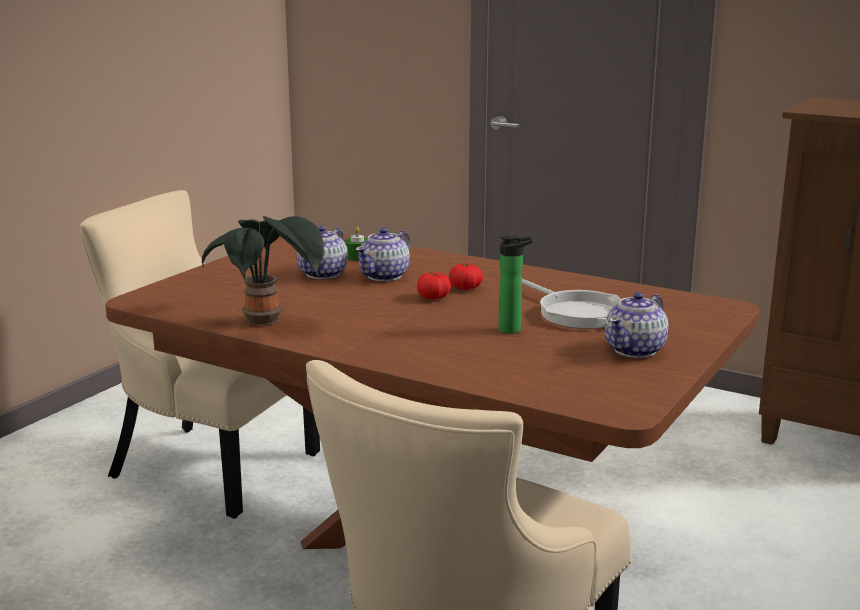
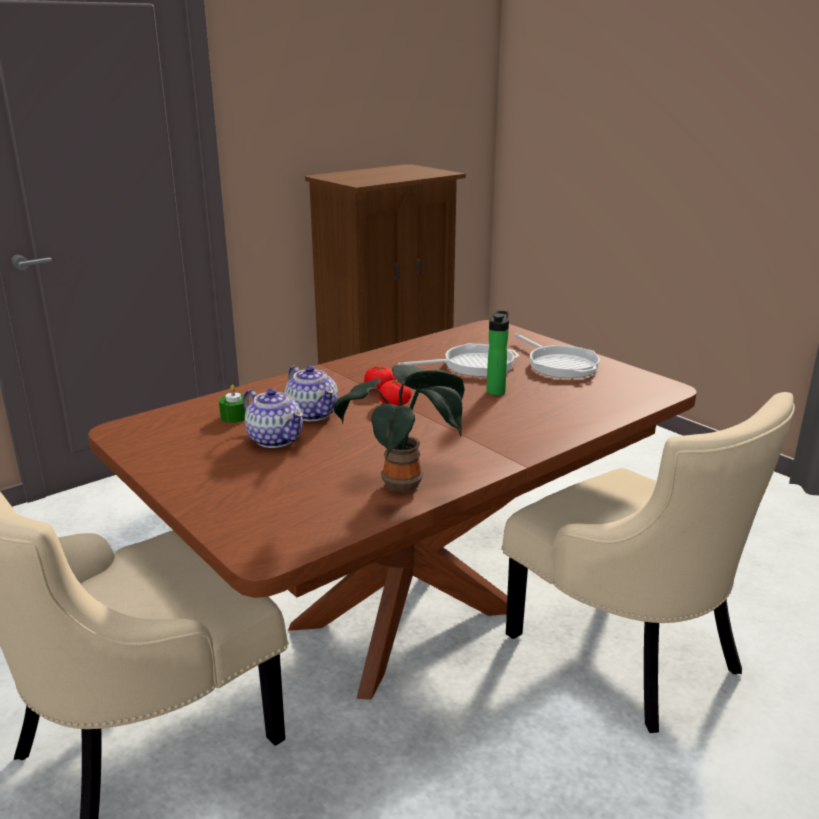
camera: 70 degrees left, 5 degrees up
(635, 350) = (560, 364): teapot -> frying pan

